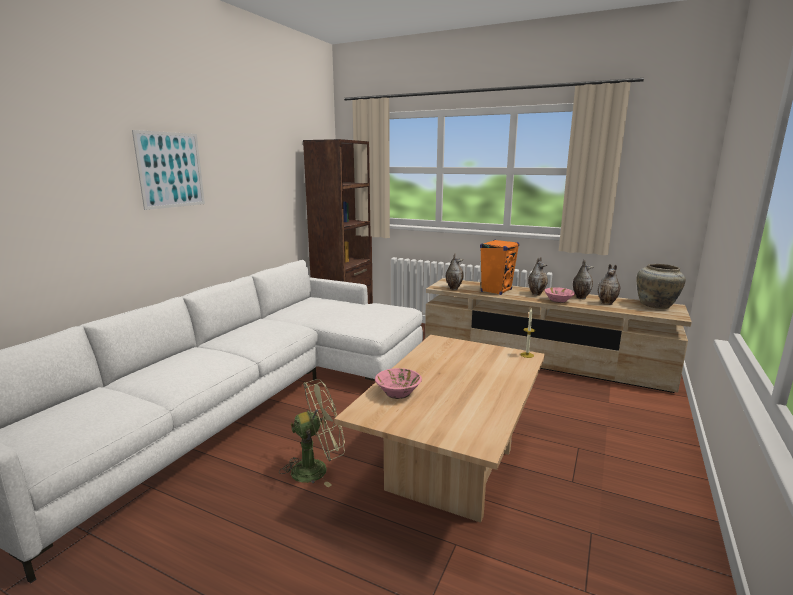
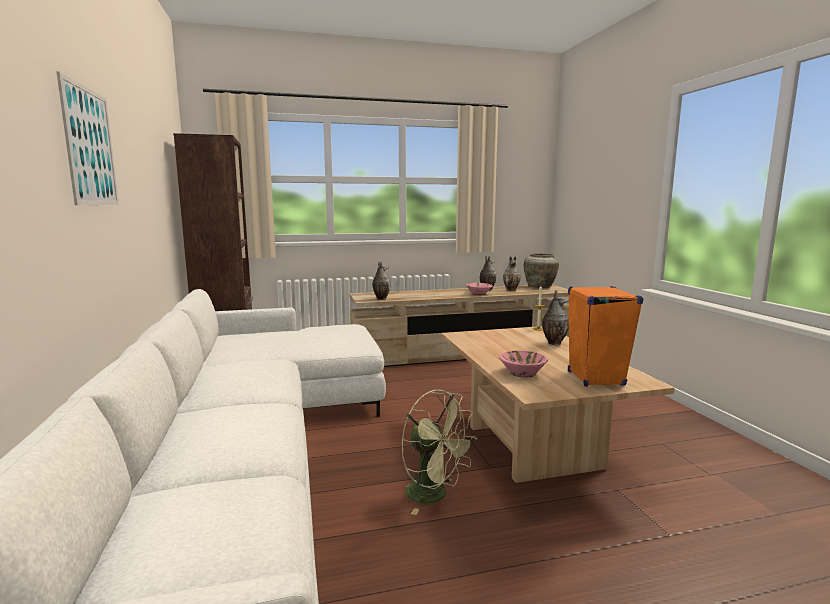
camera: 40 degrees left, 5 degrees down
(317, 468) = (434, 495): green fan -> green fan turned 105 degrees clockwise
(496, 291) = (419, 295): orange speaker -> orange speaker (595, 378)
(536, 294) = (453, 292): vase -> vase (553, 343)

